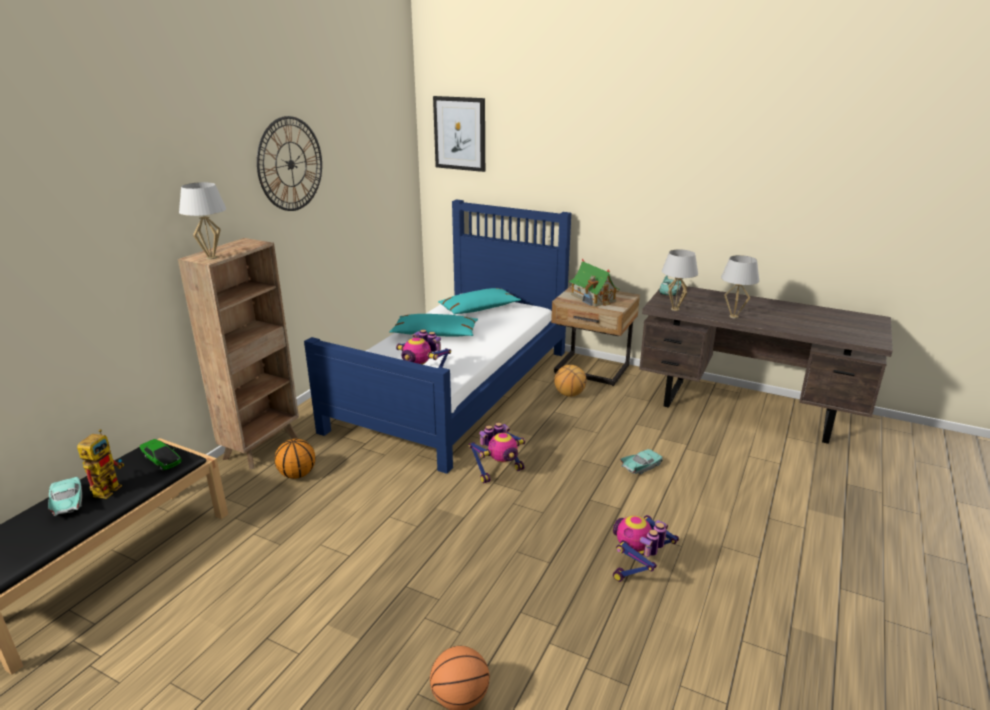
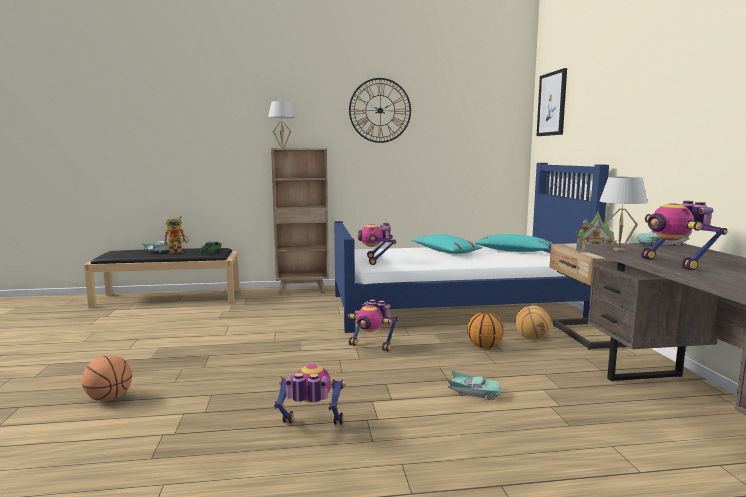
camera: 55 degrees right, 15 degrees down
(298, 474) = (288, 303): basketball -> basketball (484, 347)
(733, 316) = (674, 263): white table lamp -> toy robot

